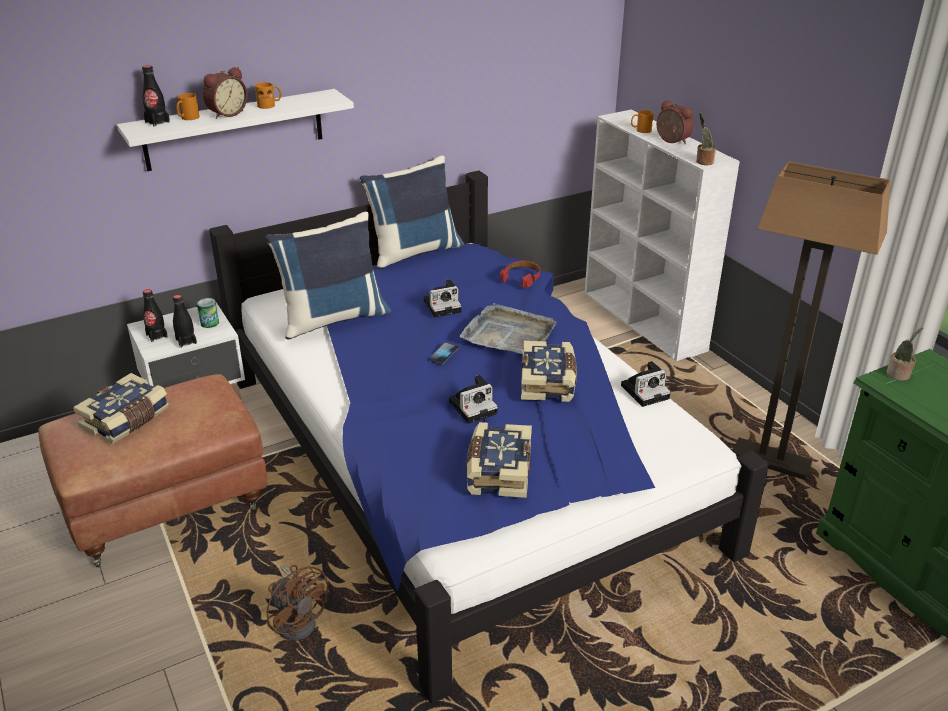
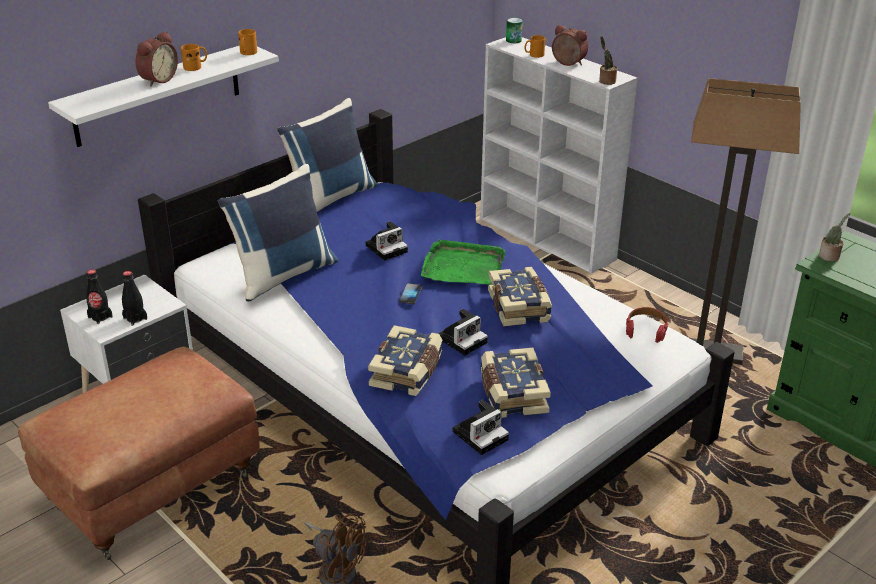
camera: 15 degrees left, 0 degrees up
(126, 420) = (116, 405): book -> book (408, 372)
(157, 122) = (91, 95): black bottle -> none
(188, 118) = (120, 89): orange mug -> orange mug (247, 53)
(209, 323) = (150, 296): can -> can (513, 40)
(509, 333) = (463, 266): grey tray -> green tray
(521, 278) = (449, 211): red headphones -> red headphones (646, 329)
(646, 391) = (607, 303): camera -> camera (481, 434)

